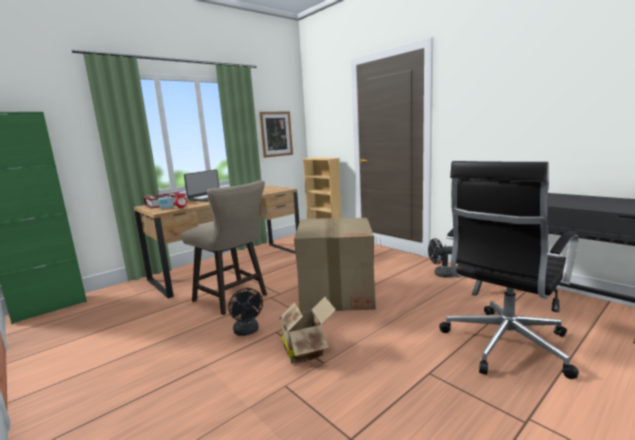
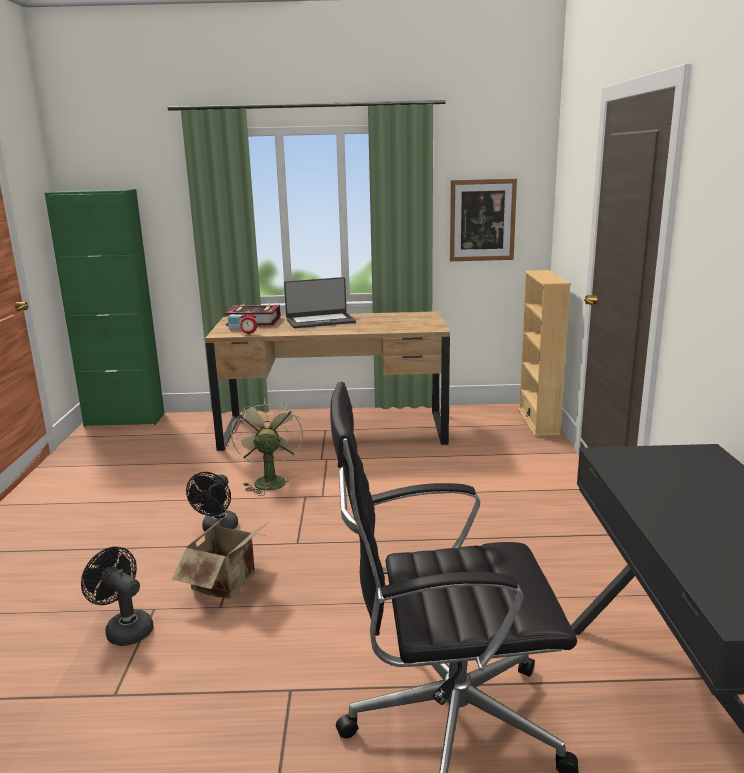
camera: 40 degrees right, 5 degrees up
(234, 299) = (268, 480): beige stool -> green fan
(337, 293) = (383, 528): cardboard box -> none
(441, 274) = (589, 572): black fan -> black fan (125, 629)

